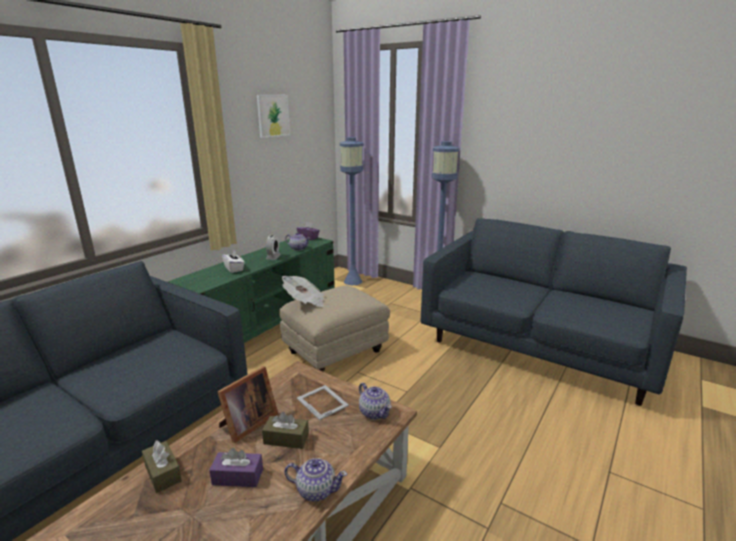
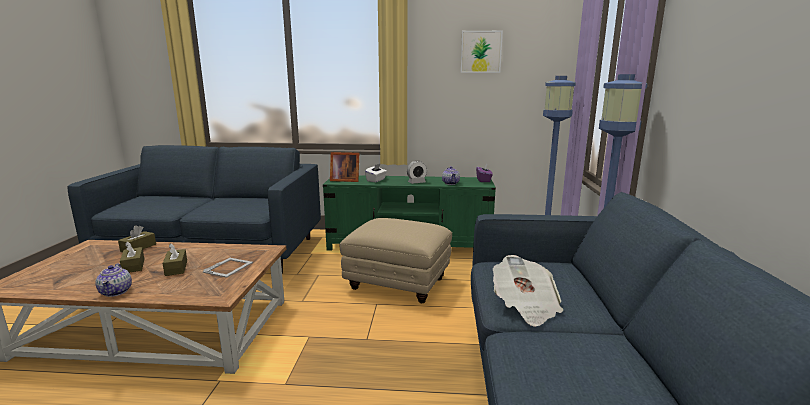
camera: 60 degrees right, 5 degrees down
(238, 477) = (133, 266): purple tissue box -> brown tissue box
(246, 424) = (192, 253): picture frame -> picture frame (344, 180)
(305, 301) = (377, 219): newspaper -> newspaper (525, 306)
(374, 412) = (219, 289): teapot -> none

